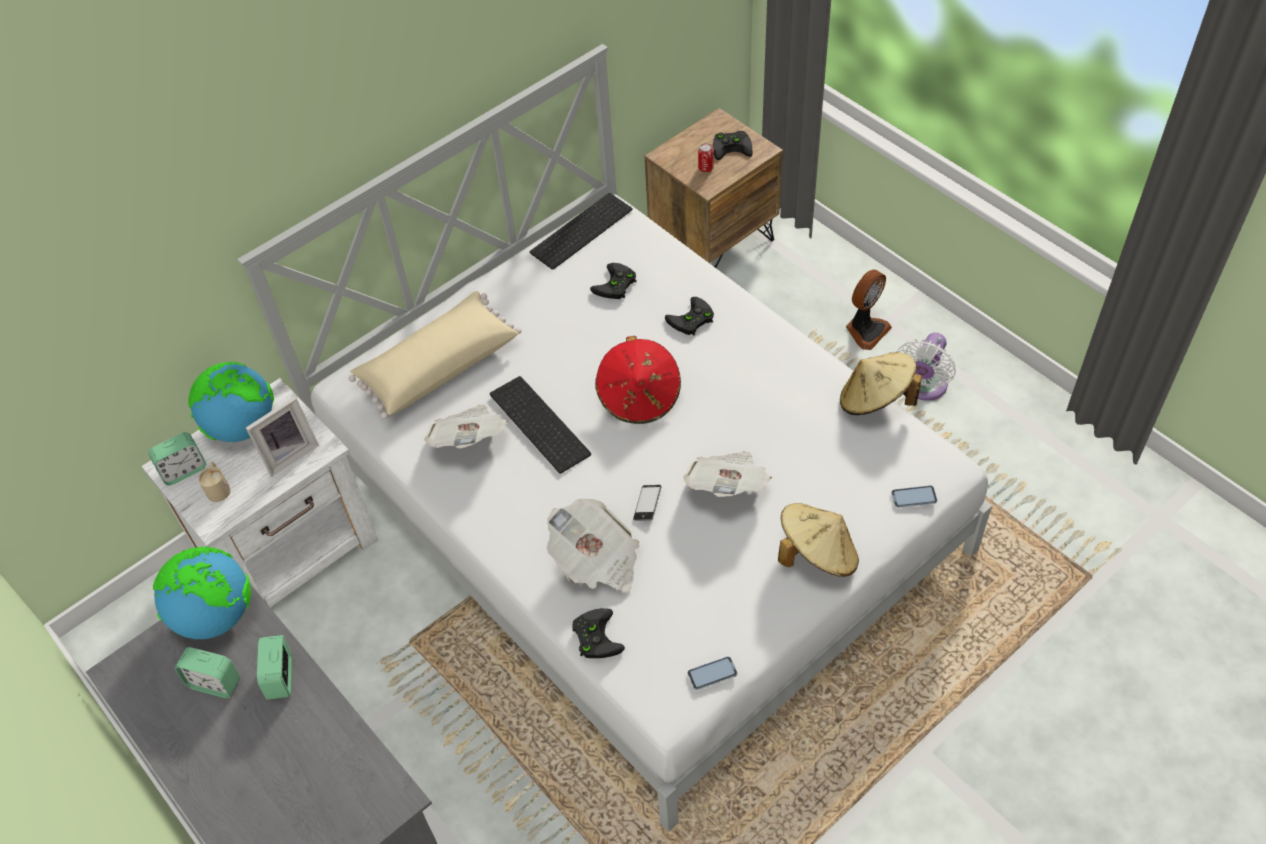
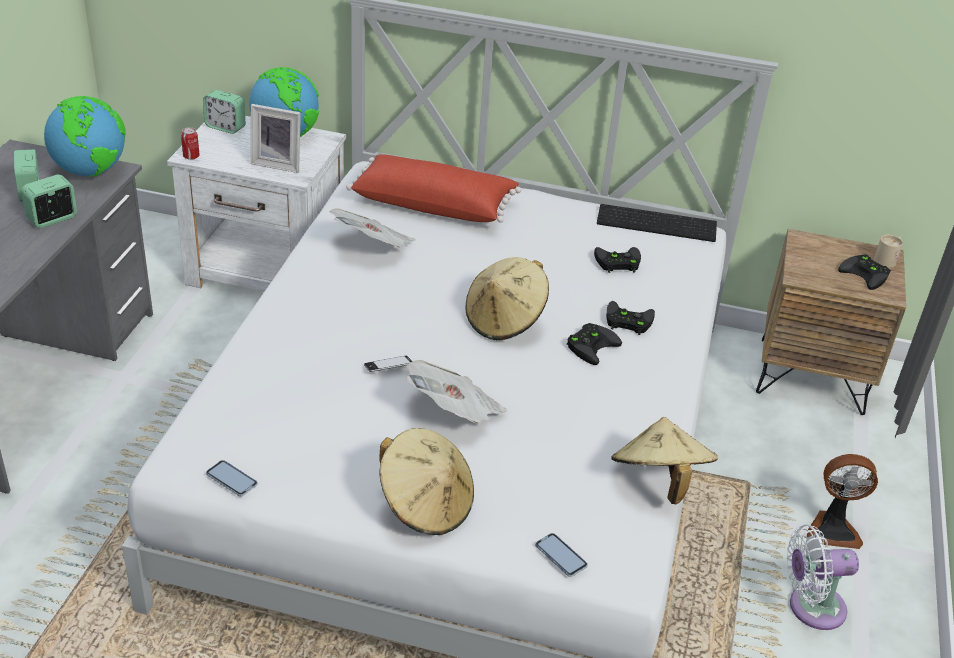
camera: 50 degrees right, 15 degrees down
(218, 487) = (222, 146): beige mug -> beige mug (887, 259)
(438, 366) = (434, 204): beige pillow -> red pillow
(536, 424) = (420, 274): keyboard -> none
(595, 636) = (223, 388): black game controller -> black game controller (591, 345)
(596, 560) = (302, 358): newspaper -> none
(639, 397) = (505, 320): red hat -> beige hat
(705, 168) = (819, 268): can -> can (191, 156)

